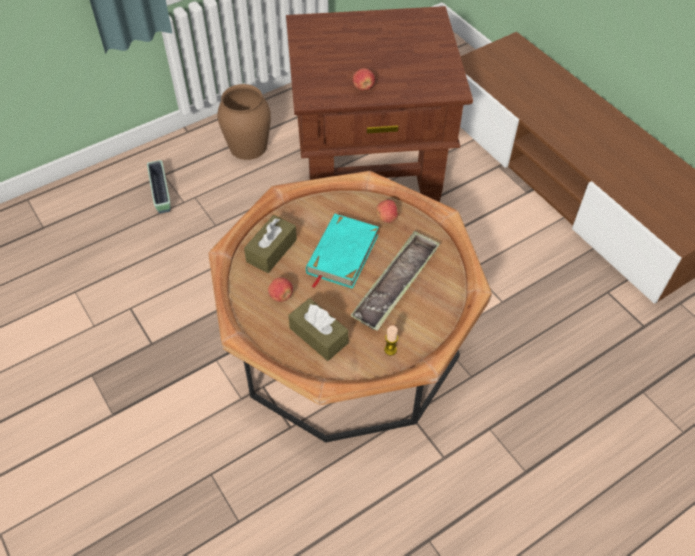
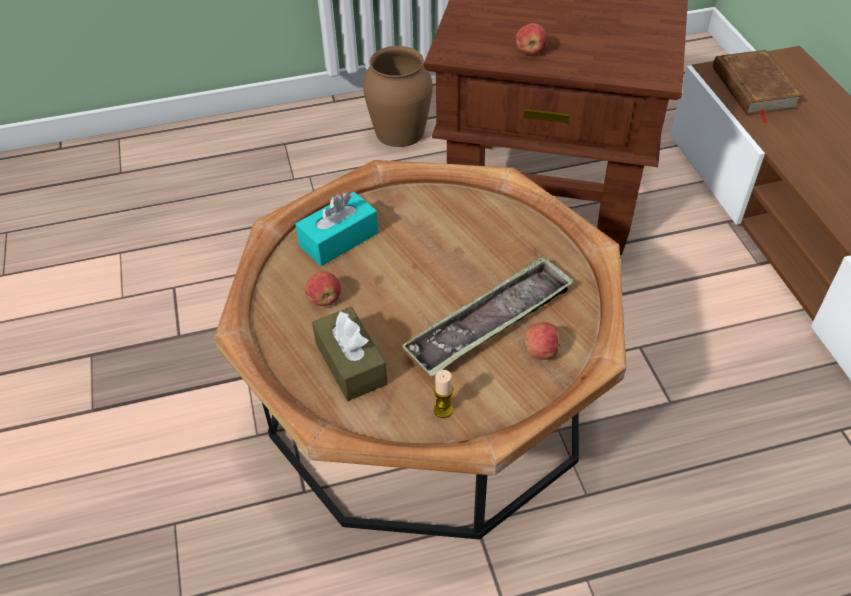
camera: 20 degrees right, 5 degrees down
(161, 193) = (271, 163): planter -> none
(271, 250) = (339, 239): brown tissue box -> turquoise tissue box
(342, 254) = (431, 265): turquoise book -> none
(387, 218) = (514, 233): apple -> apple (541, 351)
(497, 71) = (753, 88): none -> brown book

